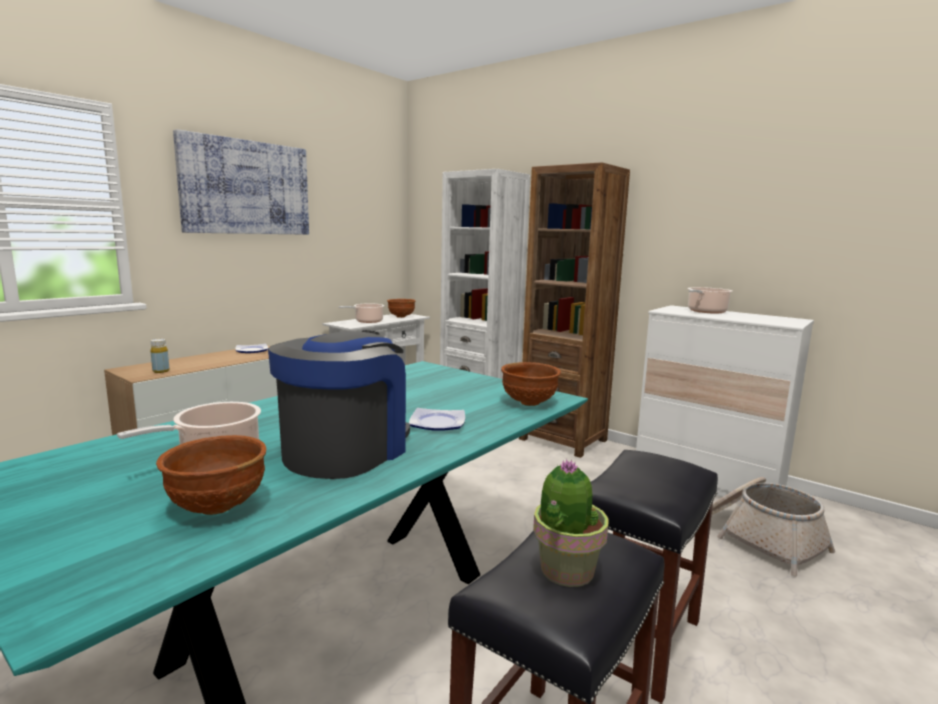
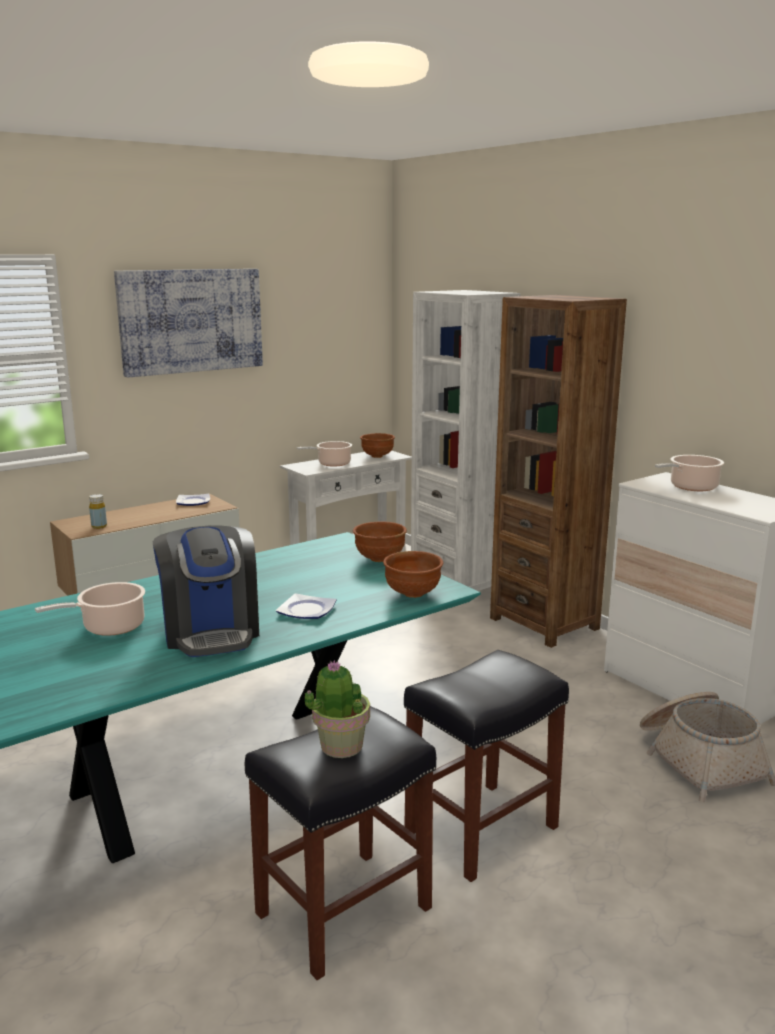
camera: 15 degrees right, 5 degrees up
(217, 506) = (97, 669): brown bowl -> brown bowl (379, 559)
(346, 451) = (211, 632): coffee machine -> coffee machine turned 120 degrees clockwise

